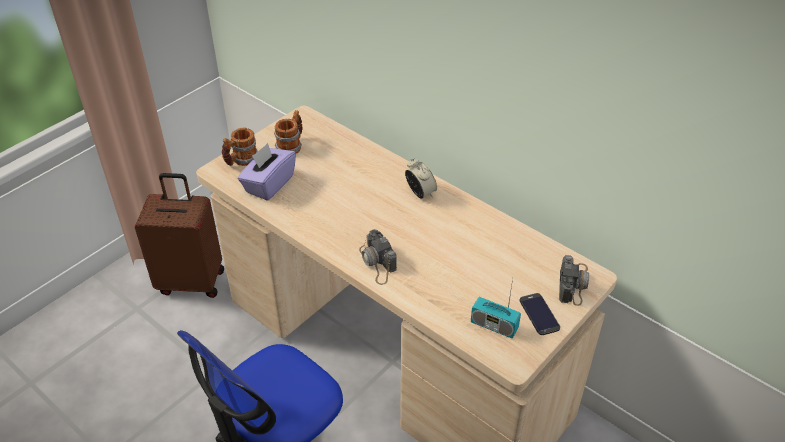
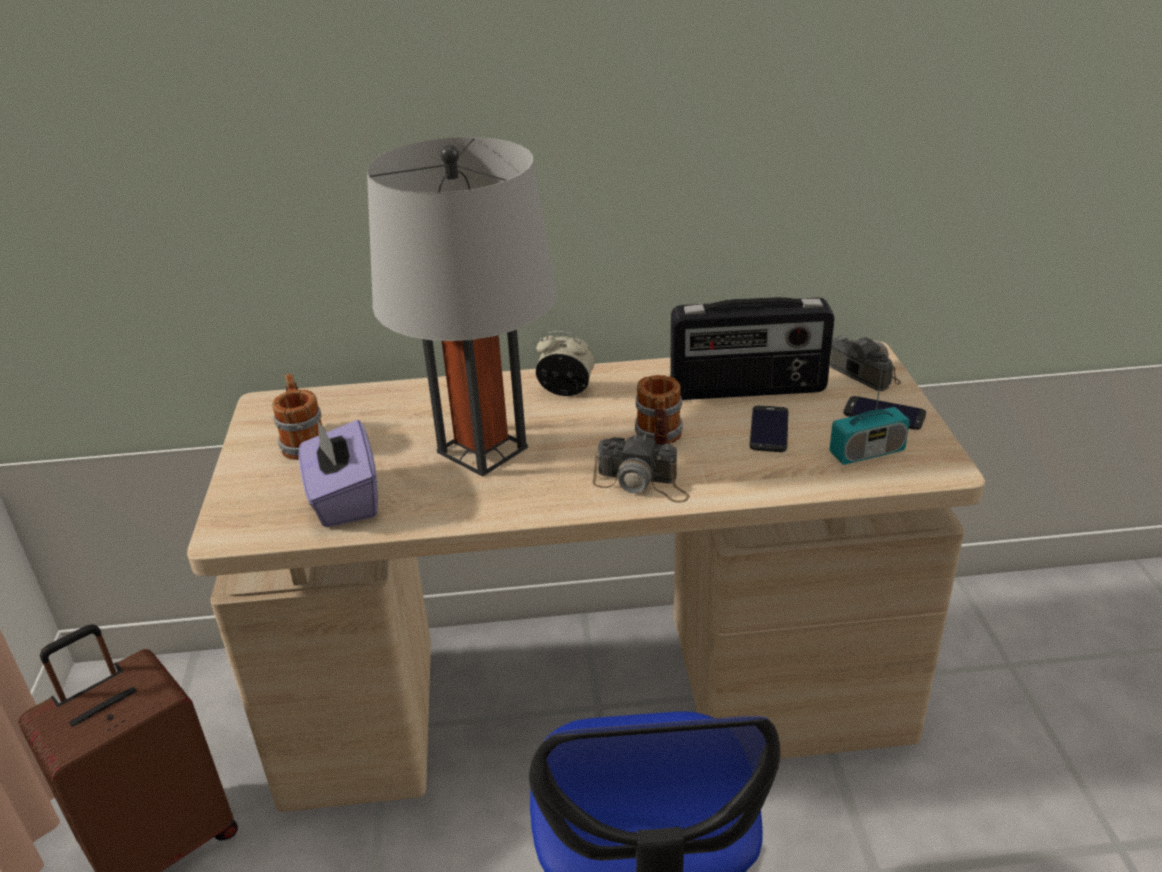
camera: 45 degrees left, 10 degrees down
(241, 161) = (249, 500): mug -> mug (659, 439)
(345, 198) = (482, 450): none -> grey table lamp
(472, 279) = (769, 429): none -> phone
(499, 252) = (748, 389): none -> radio

